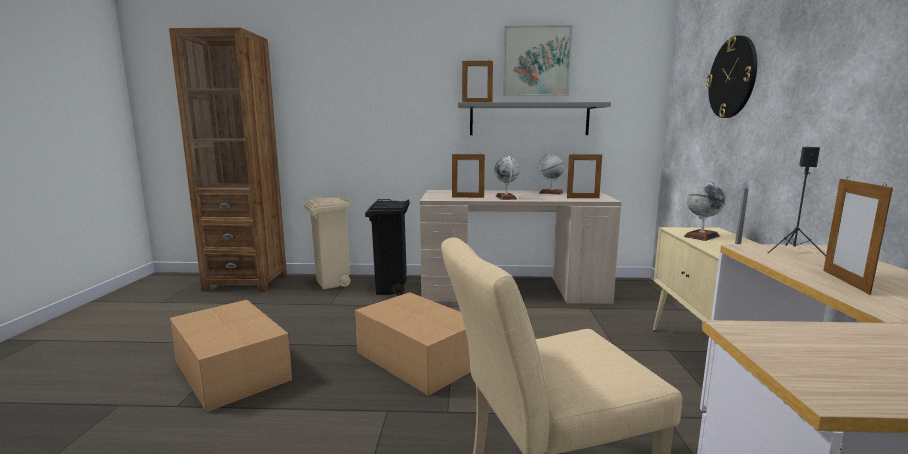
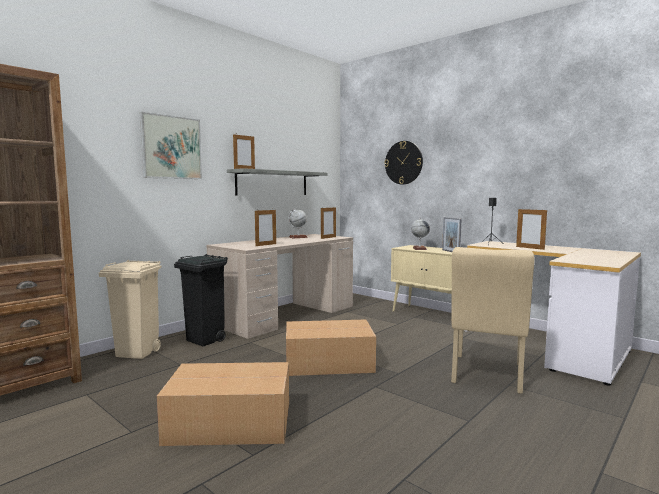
camera: 50 degrees left, 5 degrees down
(506, 197) = (289, 242): globe -> none
(536, 61) = (275, 140): picture -> picture (171, 147)

